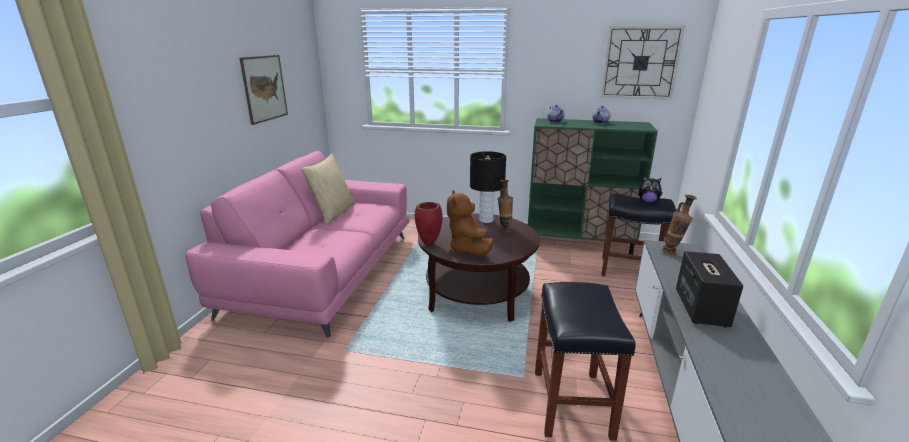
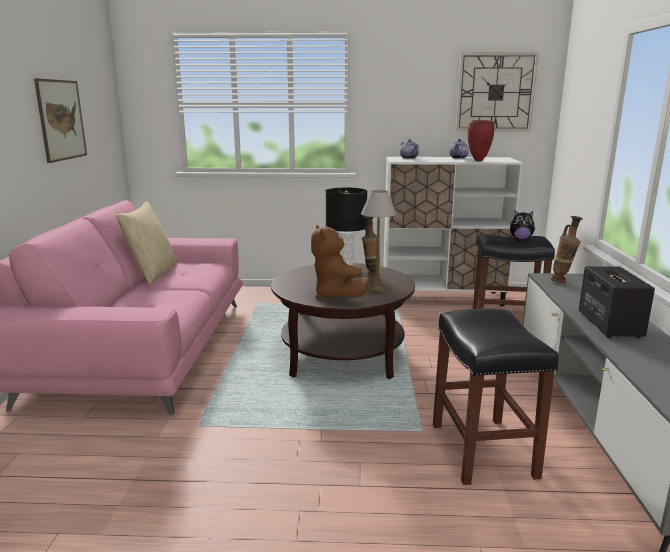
camera: 10 degrees left, 5 degrees down
(429, 244) = (288, 294): red vase -> red vase (478, 161)
(505, 244) = (377, 288): none -> table lamp
(579, 242) = (443, 298): green cabinet -> white cabinet

